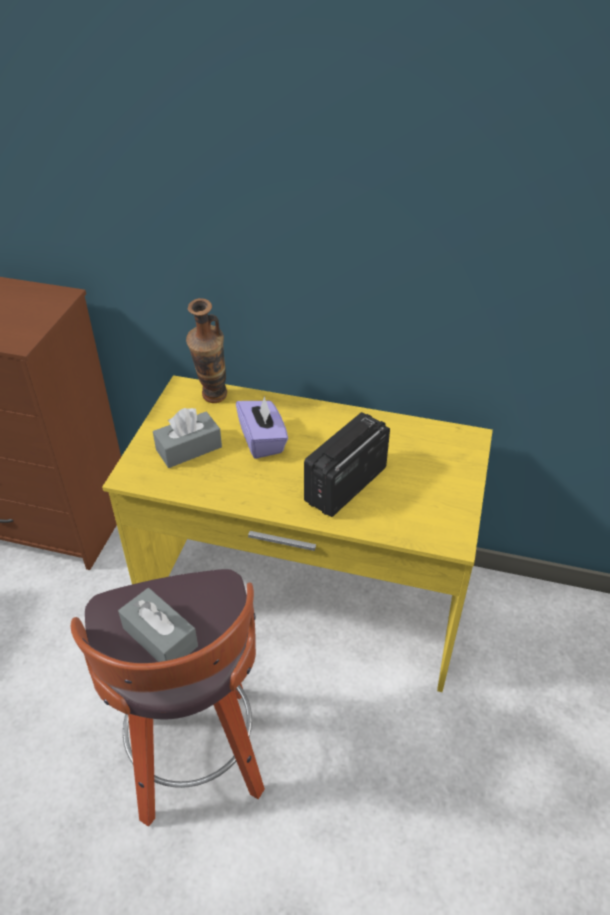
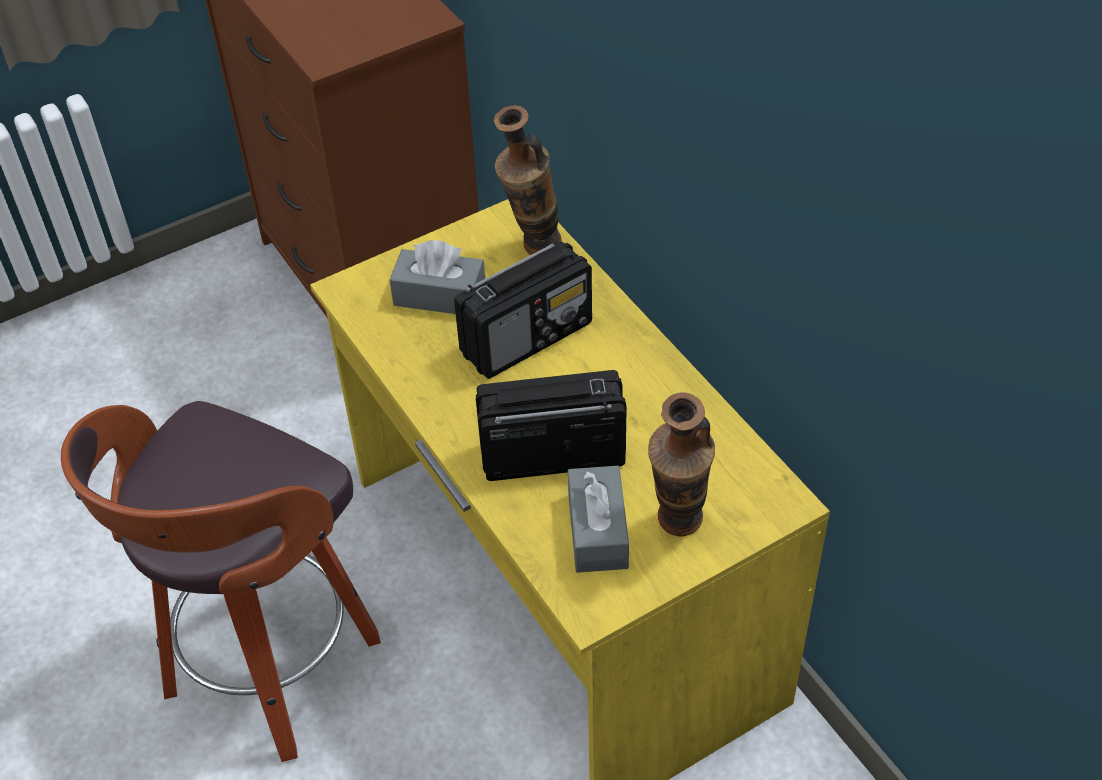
camera: 45 degrees right, 5 degrees up
(160, 637) = (199, 485): grey tissue box -> grey tissue box (597, 531)
(262, 440) = (528, 338): purple tissue box -> radio
(445, 480) = (677, 532): none -> vase

